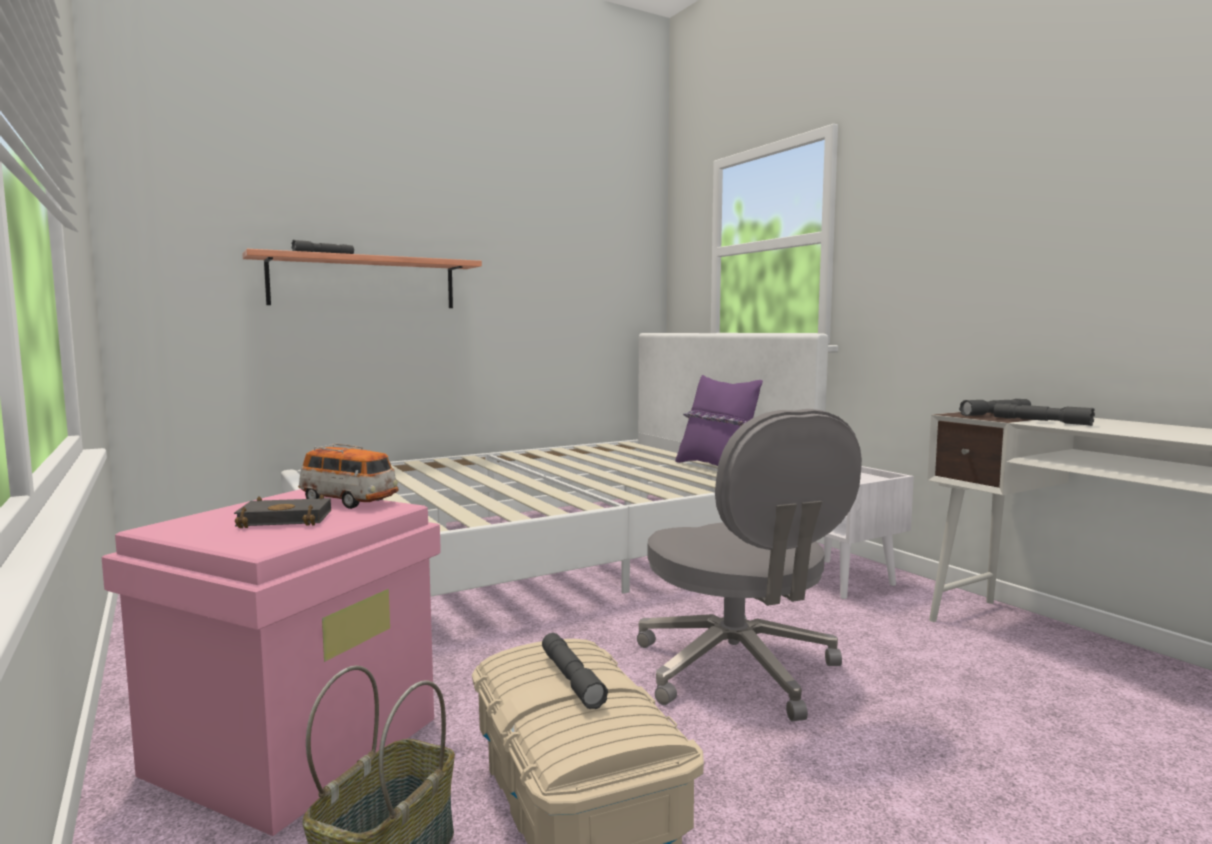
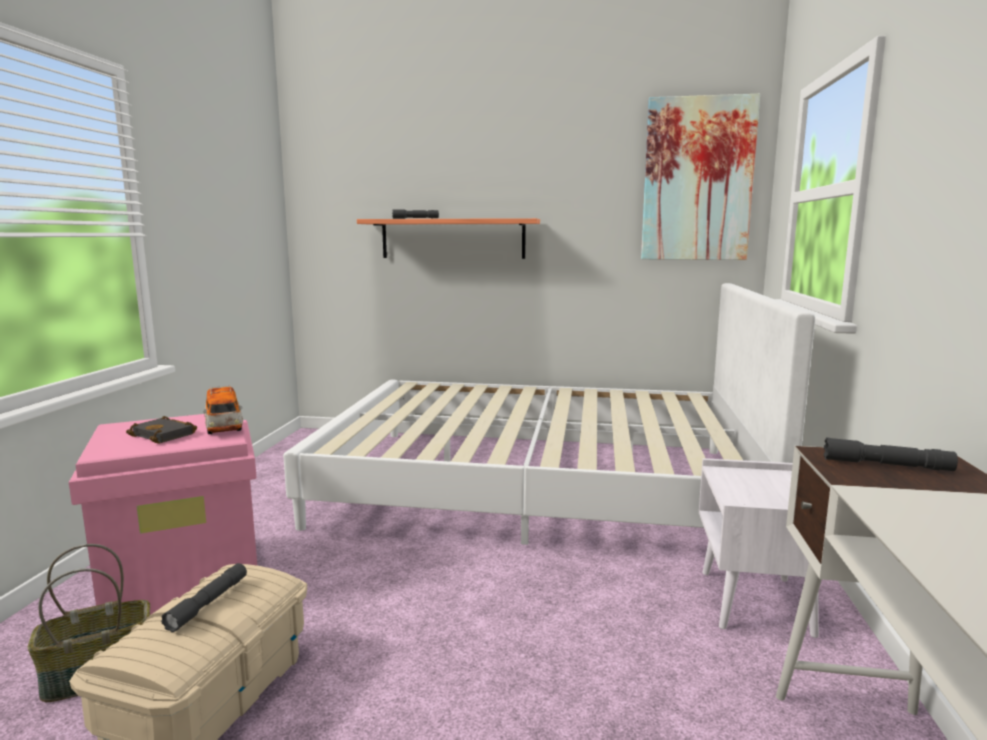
camera: 40 degrees right, 5 degrees up
(611, 234) = (697, 180): none -> picture
(716, 468) = (707, 443): purple pillow -> none
(738, 671) = (486, 653): grey office chair -> none
(1041, 421) = (889, 495): grey flashlight -> none

